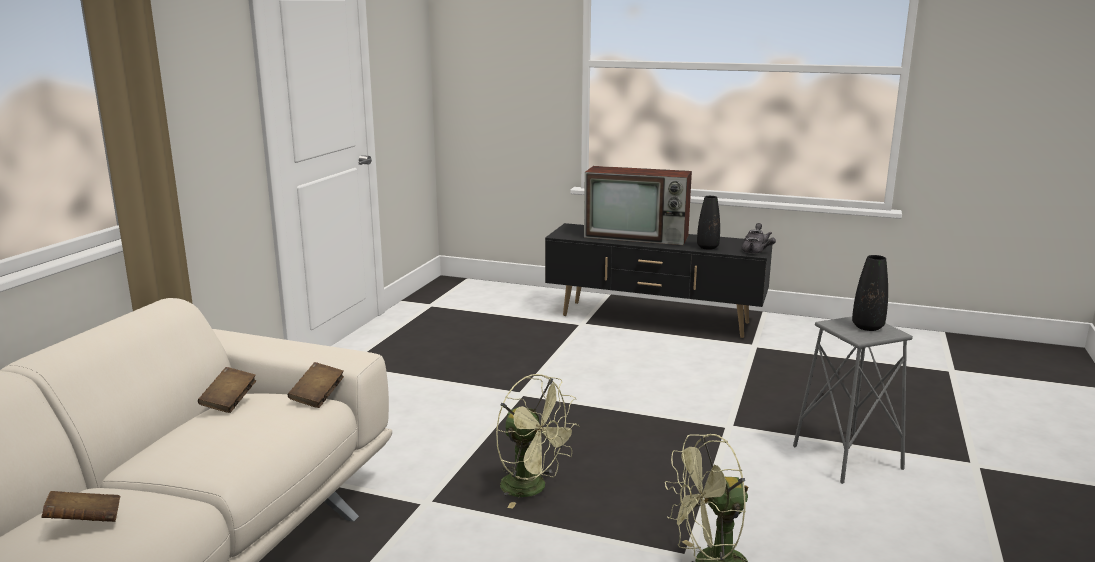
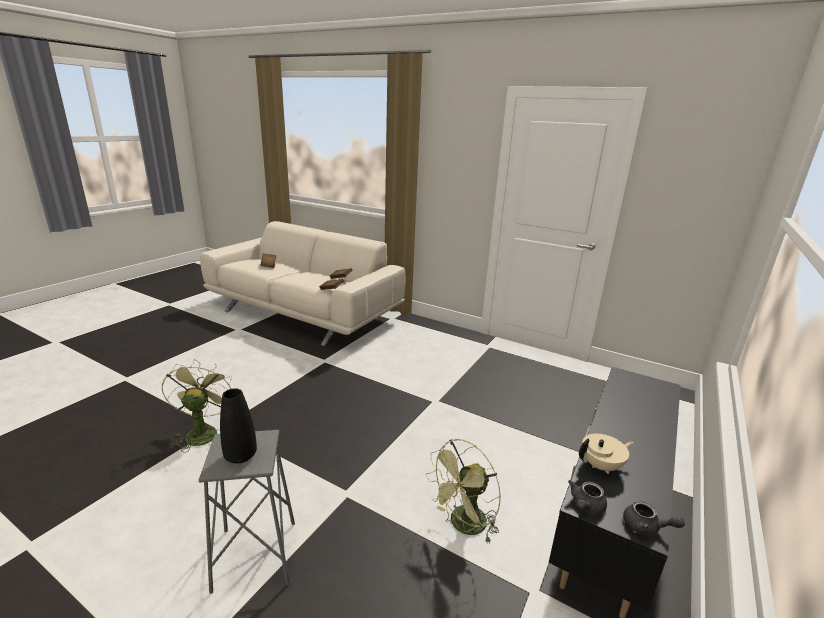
camera: 100 degrees right, 5 degrees up
(532, 488) = (316, 389): green fan -> green fan (463, 526)
(638, 236) = (637, 422): television -> none
(707, 247) = (601, 466): black vase -> beige teapot

